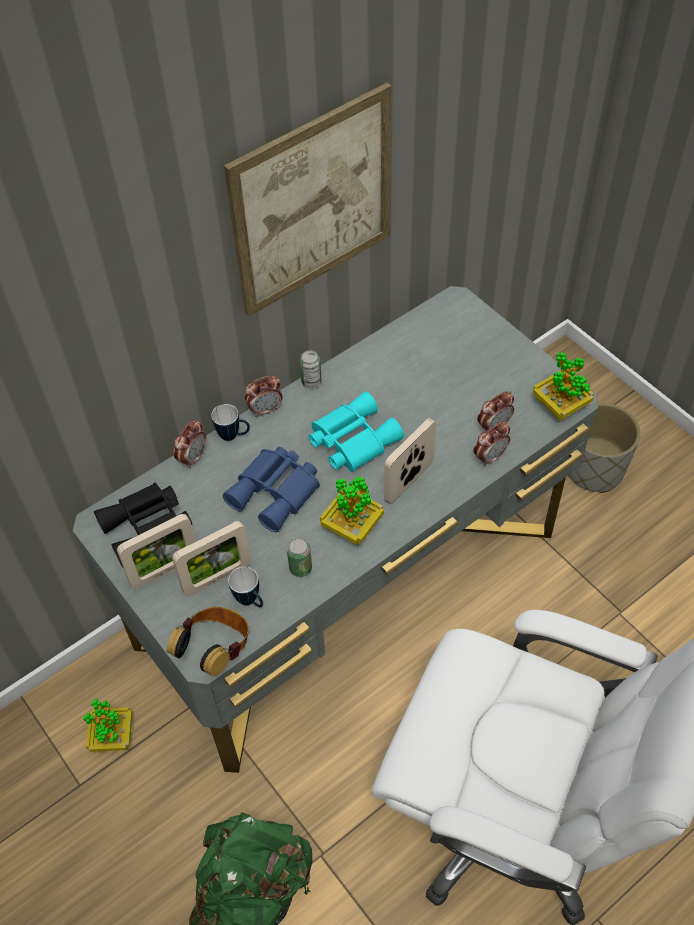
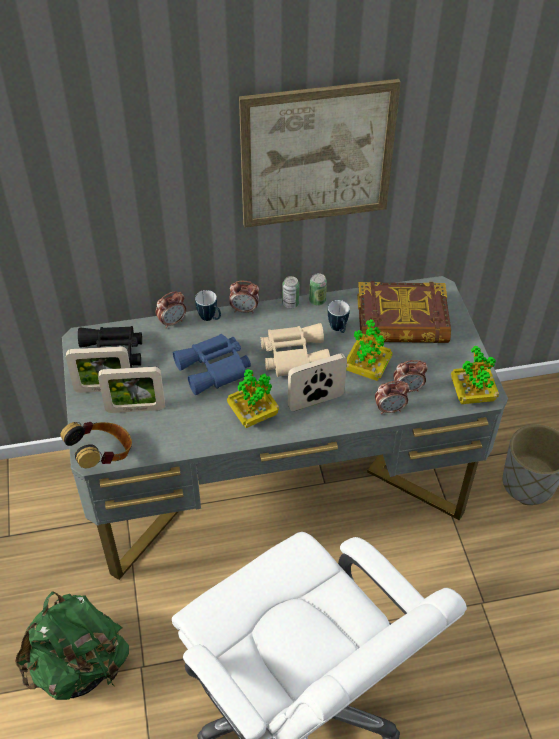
camera: 25 degrees right, 5 degrees down
(113, 736) = (50, 513): potted plant -> potted plant (367, 369)
(251, 601) = (147, 434): mug -> mug (338, 330)
(300, 568) = (197, 427): can -> can (317, 301)
(351, 439) = (293, 354): turquoise binoculars -> beige binoculars
(441, 352) = (402, 320): none -> book

